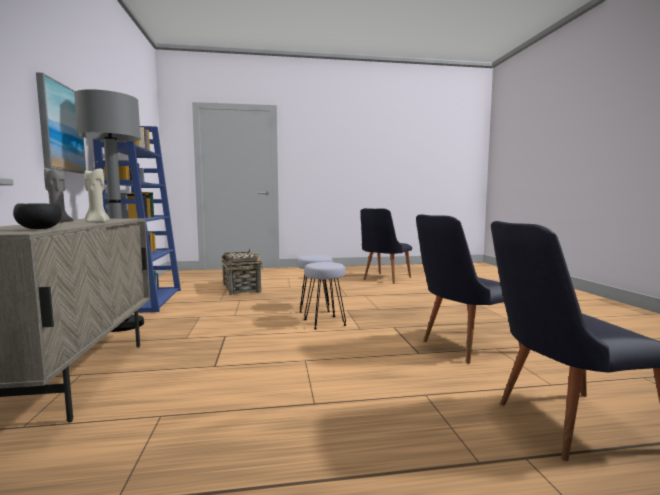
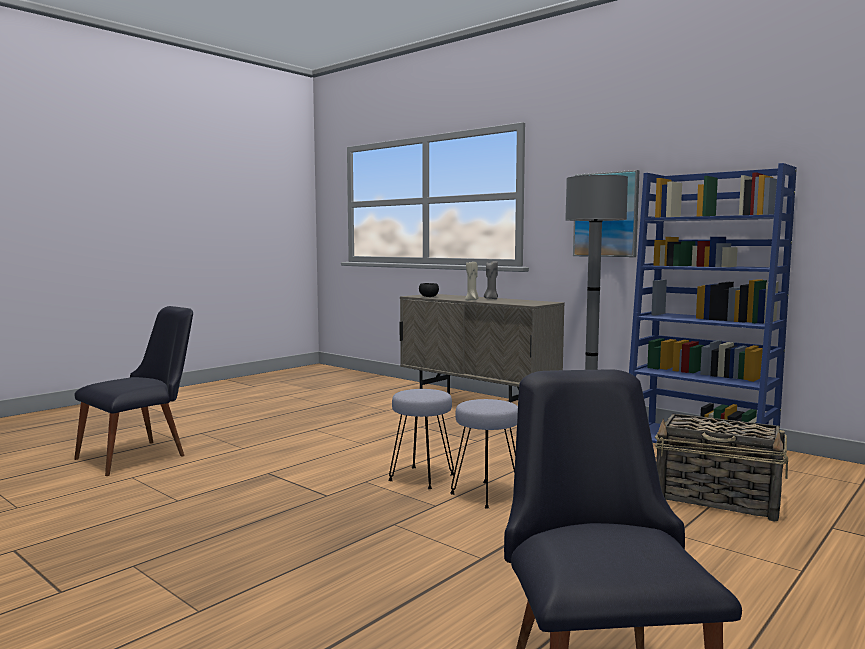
camera: 140 degrees right, 0 degrees up
(462, 347) = (221, 491): black chair -> none

